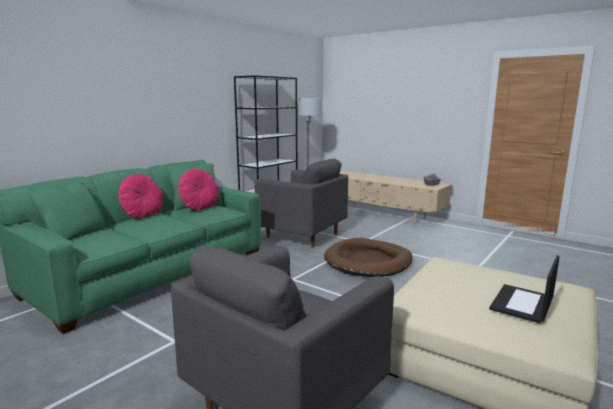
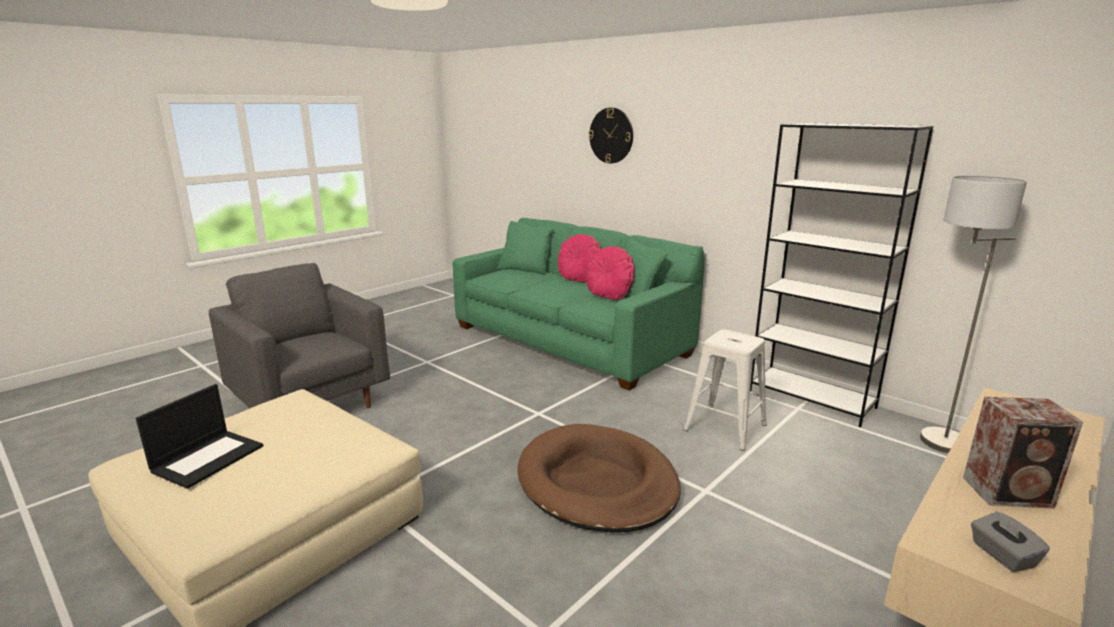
camera: 95 degrees right, 5 degrees up
(99, 85) = (611, 135): none -> wall clock
(302, 236) = (725, 427): grey armchair -> white stool
(399, 181) = (1010, 493): none -> speaker
(522, 304) = (208, 458): laptop -> laptop turned 75 degrees clockwise

